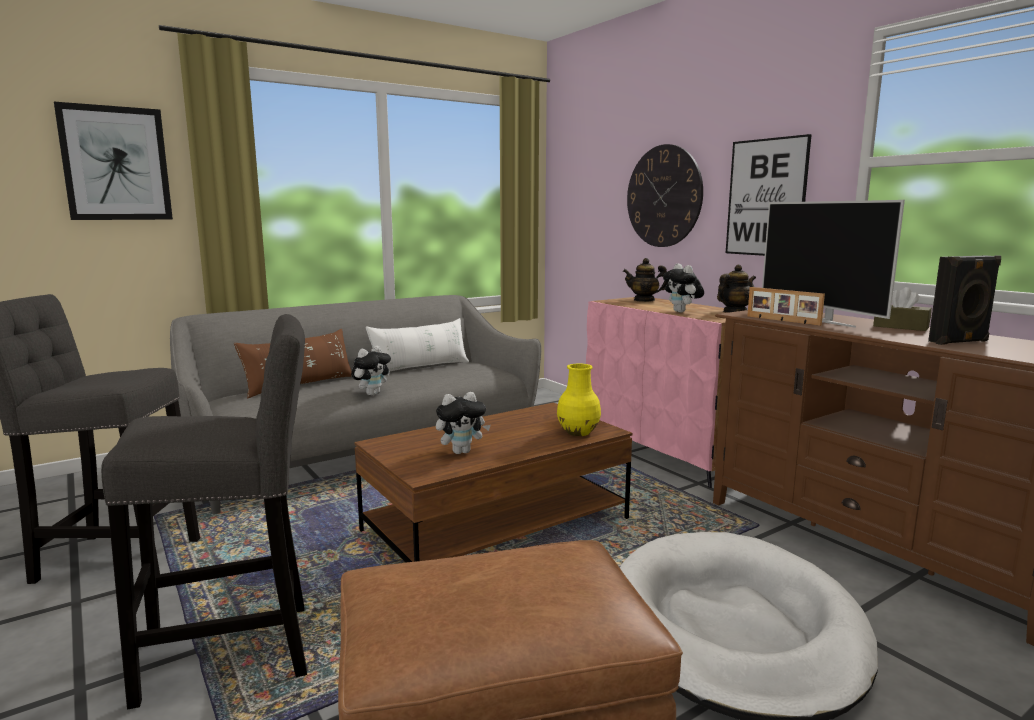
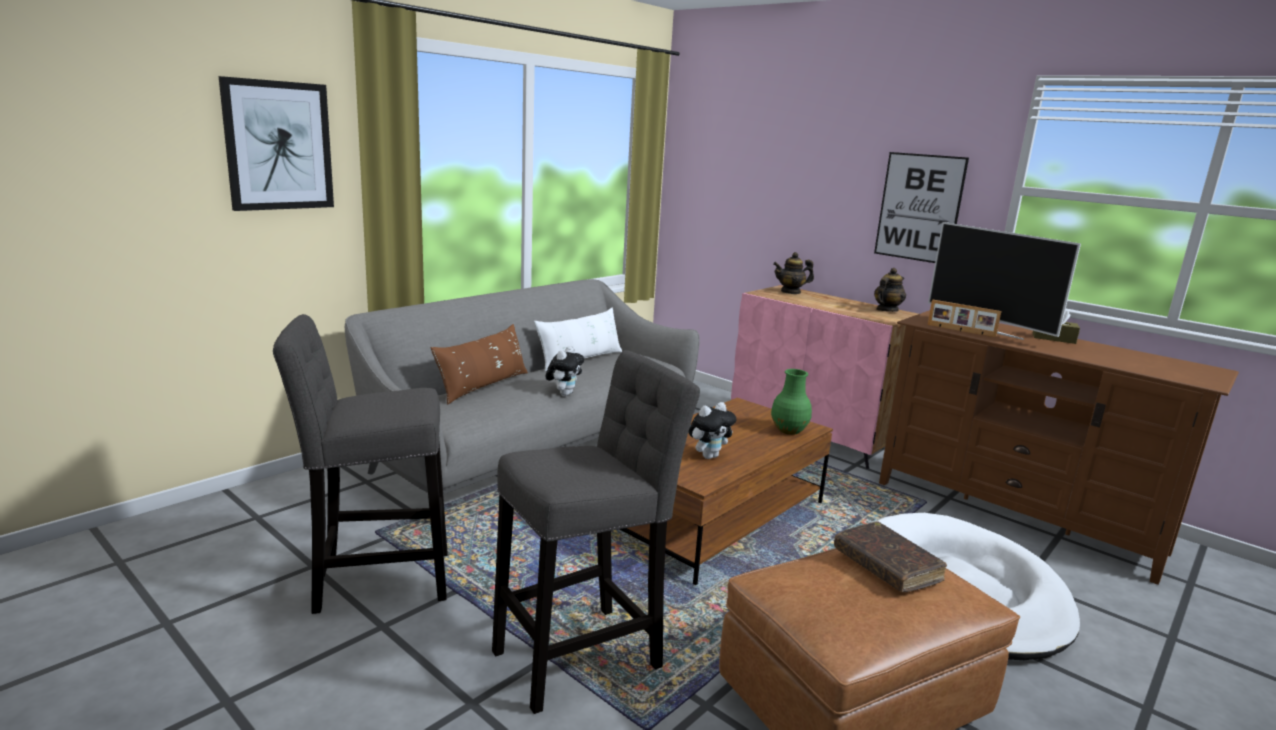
camera: 15 degrees left, 5 degrees up
(531, 571) = (886, 566): none -> brown book
(577, 432) = (788, 430): yellow vase -> green vase
(664, 196) = (809, 191): wall clock -> none
(682, 312) = (844, 310): plush toy -> none
(959, 342) = (1111, 357): black speaker -> none

